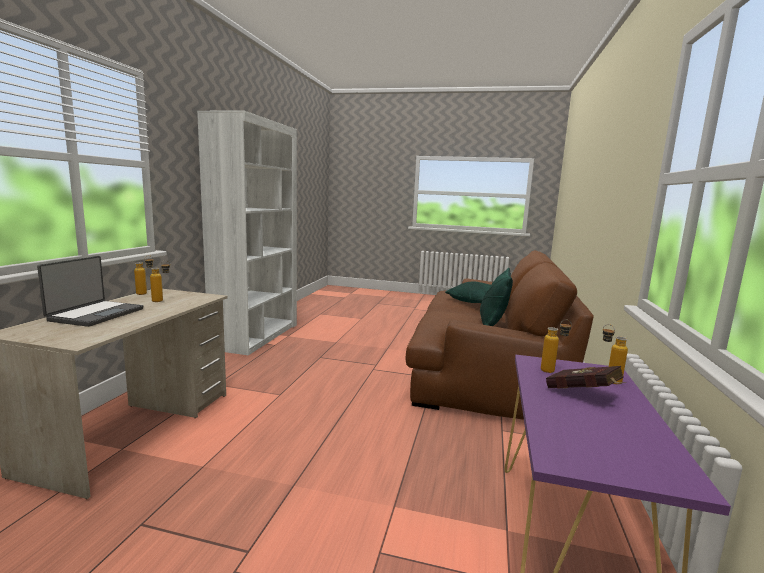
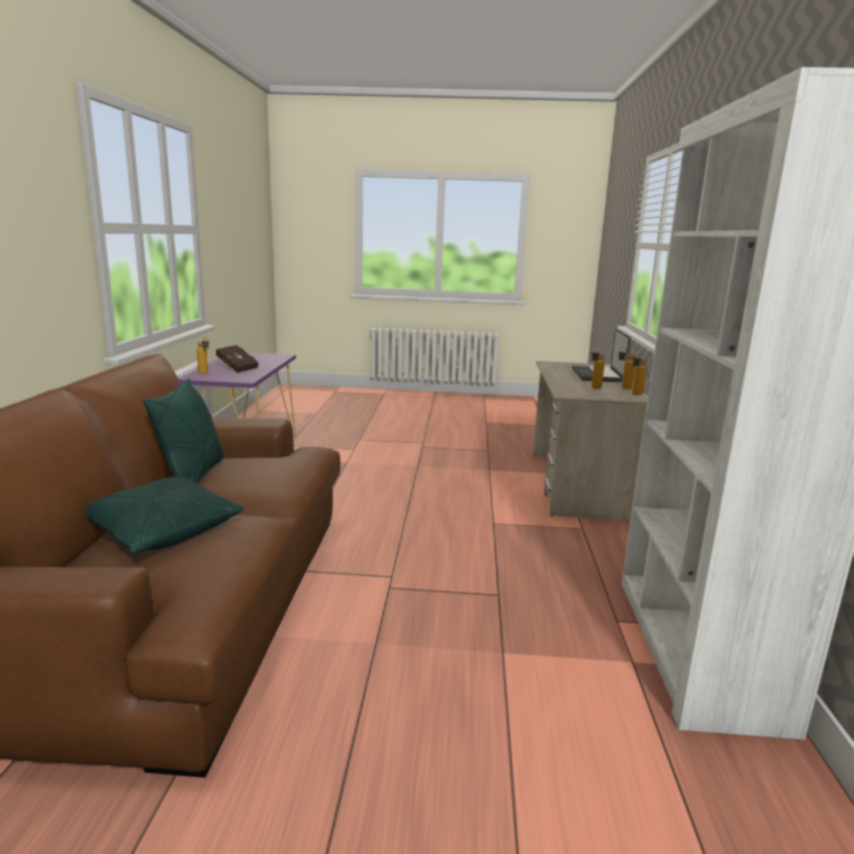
camera: 170 degrees right, 5 degrees up
(552, 370) = (238, 376): bottle -> bottle (622, 388)

